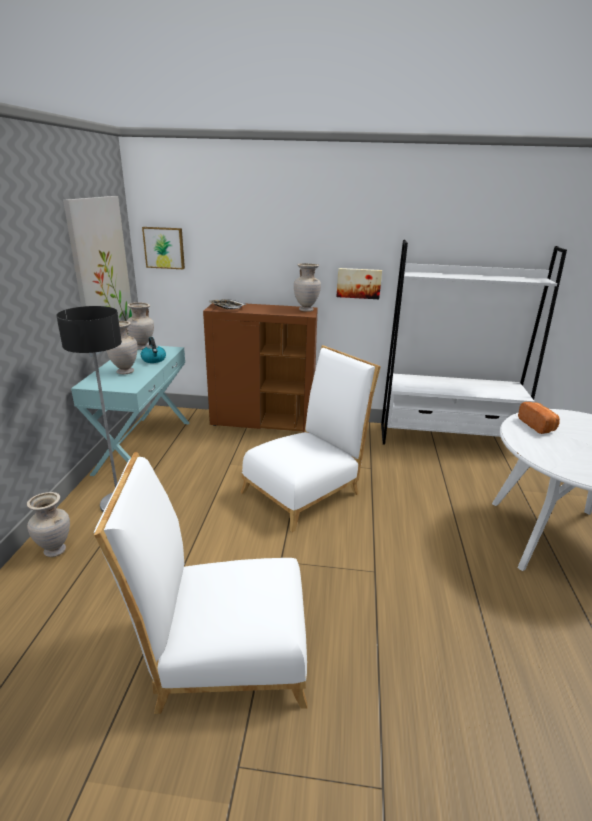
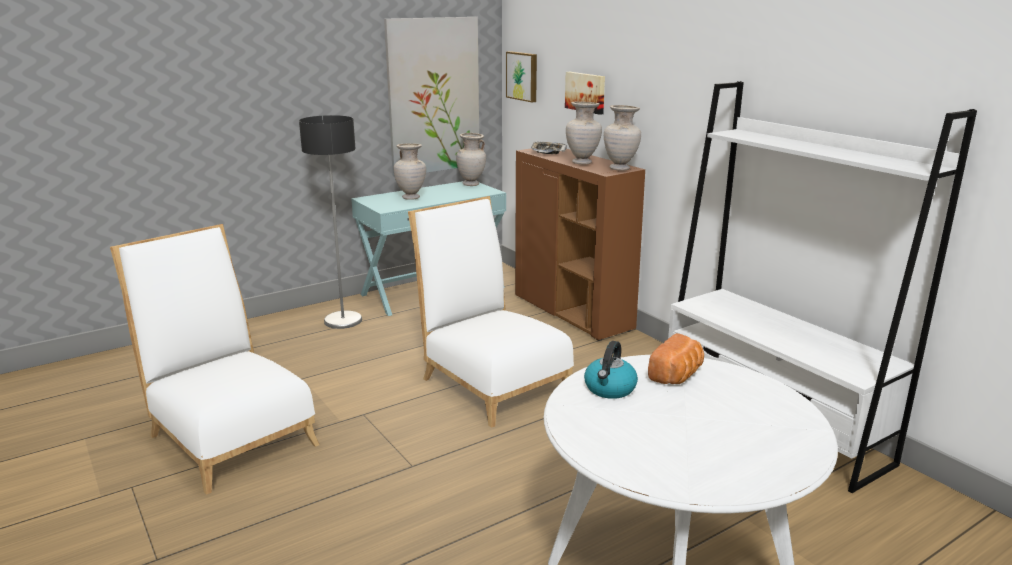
camera: 50 degrees right, 5 degrees down
(56, 550) = (262, 329): beige vase -> beige vase (582, 163)
(154, 360) = (454, 195): kettle -> kettle (610, 389)
(306, 490) = (491, 382): white chair -> white chair turned 135 degrees counterclockwise
(358, 283) = (692, 141): picture -> picture (586, 92)

